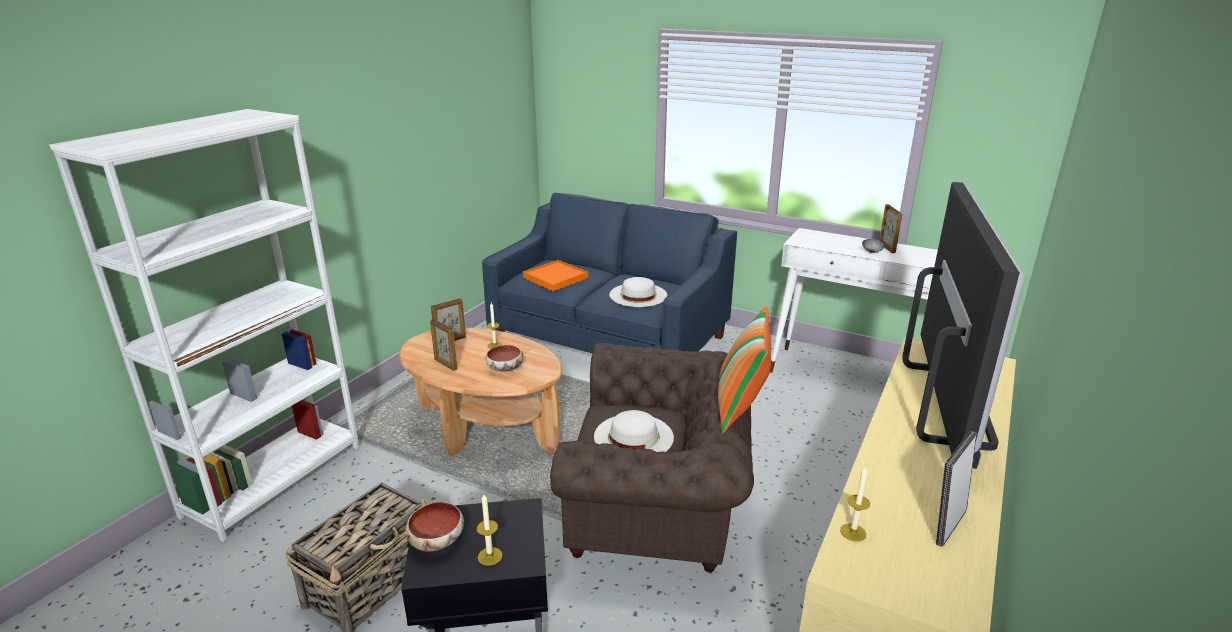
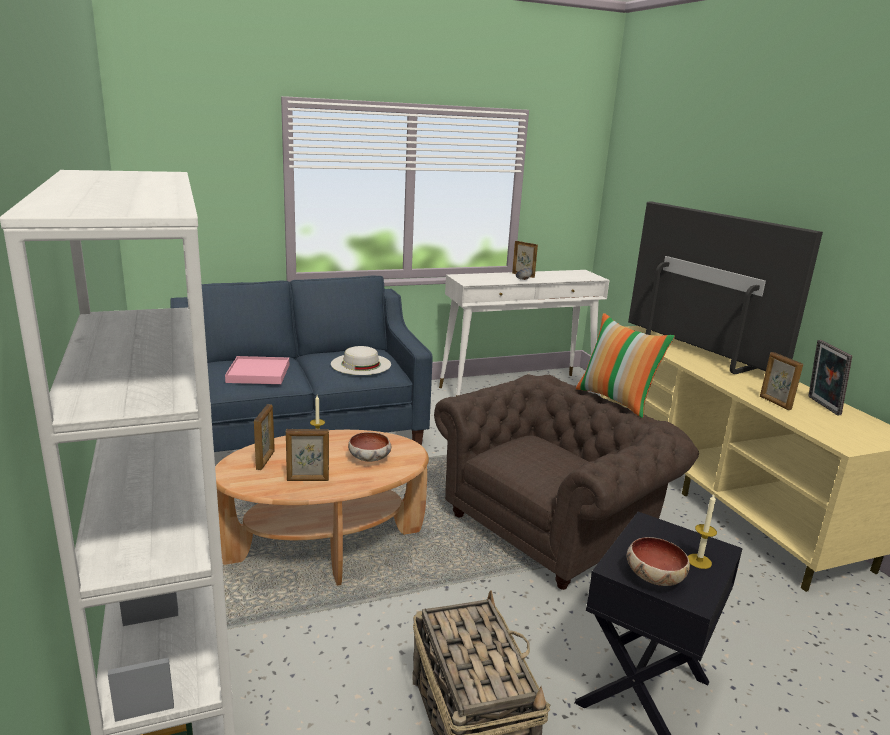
camera: 50 degrees left, 5 degrees down
(555, 278) = (258, 373): orange tray -> pink tray
(633, 436) = (552, 460): white hat -> none
(853, 532) = (811, 427): candle -> none
(884, 490) = (774, 403): none -> picture frame

